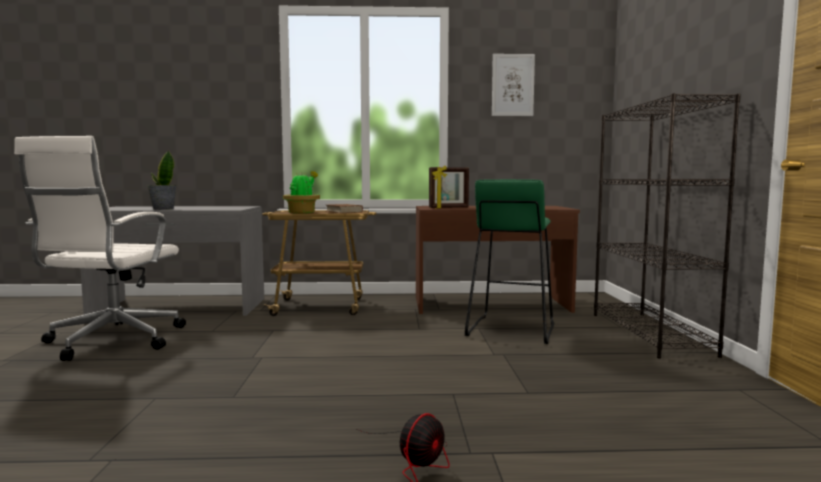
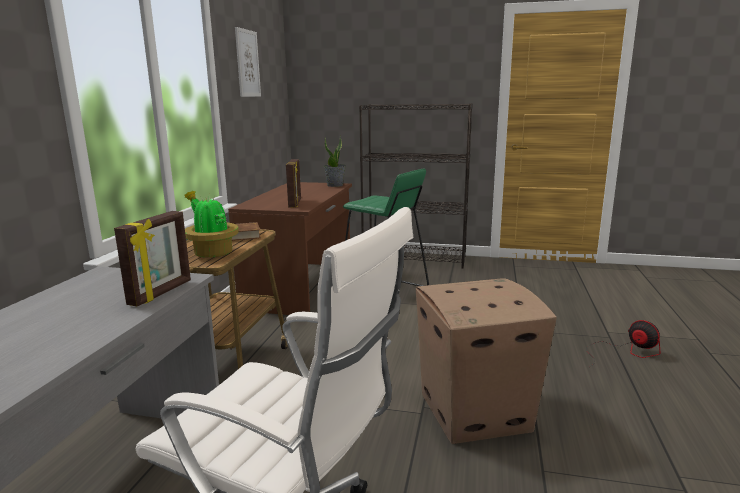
camera: 75 degrees left, 10 degrees up
(163, 209) = (98, 329): potted plant -> potted plant (335, 185)
(209, 209) = (161, 293): none -> picture frame
(250, 373) = (473, 413): none -> cardboard box

